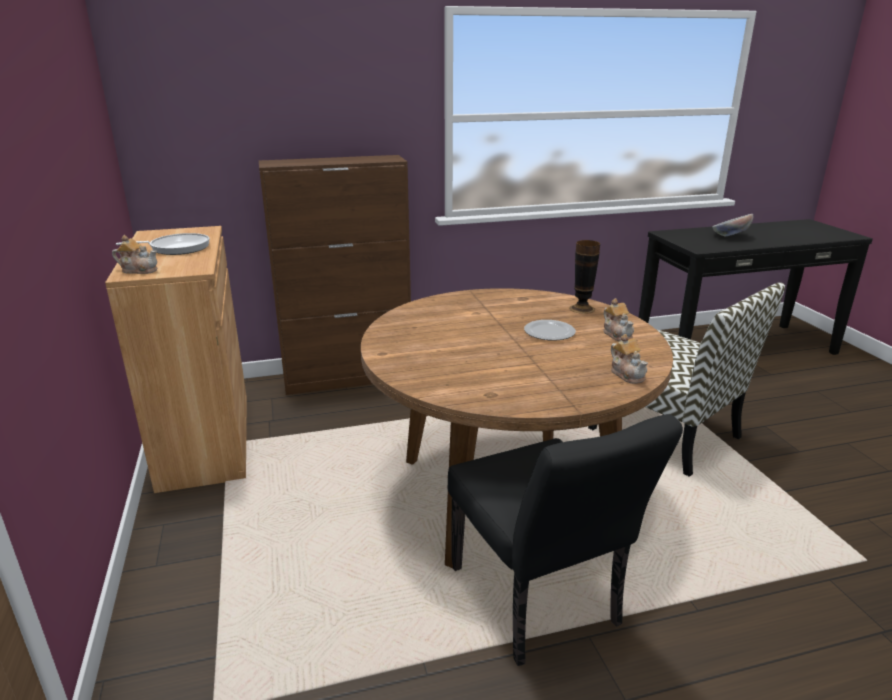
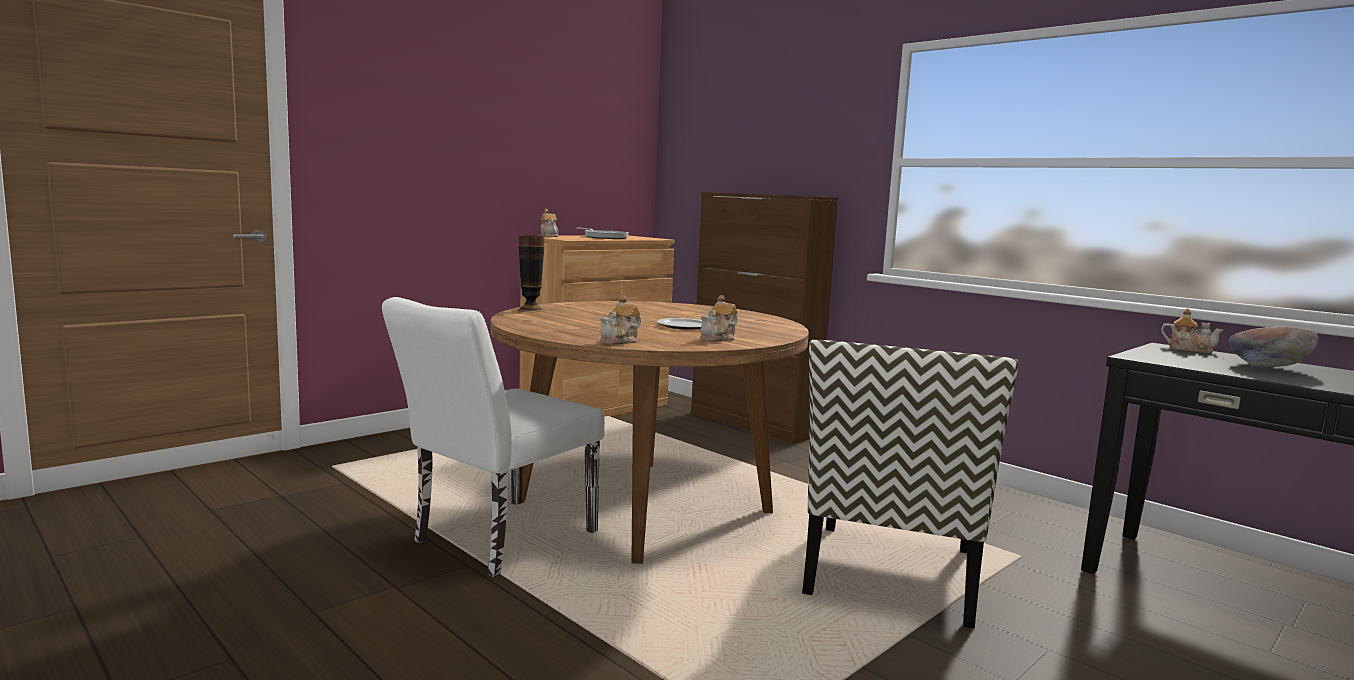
camera: 60 degrees right, 15 degrees down
(540, 604) = (495, 541): black chair -> white chair
(582, 309) = (770, 331): vase -> vase (530, 310)
(674, 232) = (1189, 349): none -> teapot

